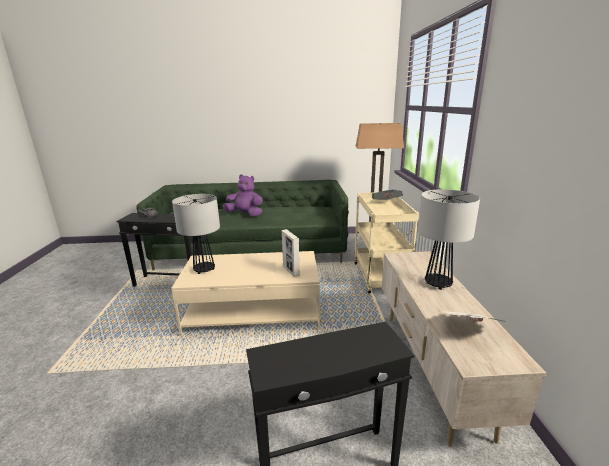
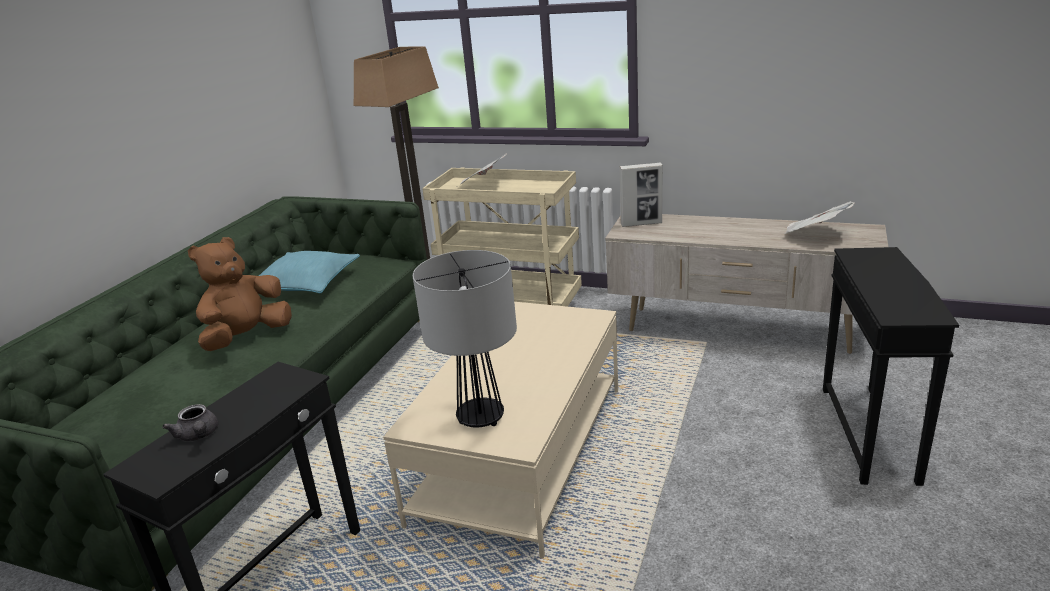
camera: 65 degrees left, 5 degrees up
(245, 214) = (247, 337): purple plush toy -> brown plush toy
(291, 271) = (561, 328): picture frame -> picture frame (641, 224)
(292, 211) = (306, 284): none -> turquoise pillow
(437, 284) = (714, 227): table lamp -> none

